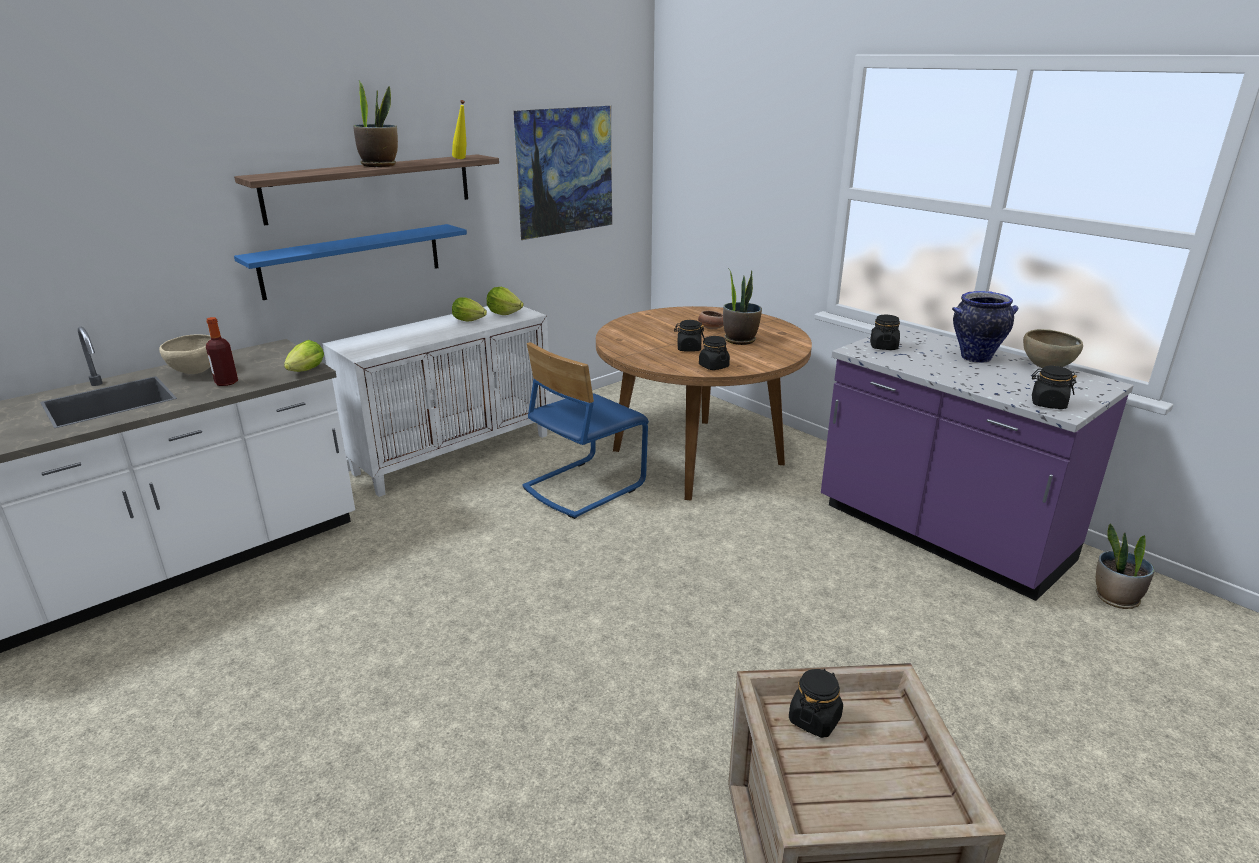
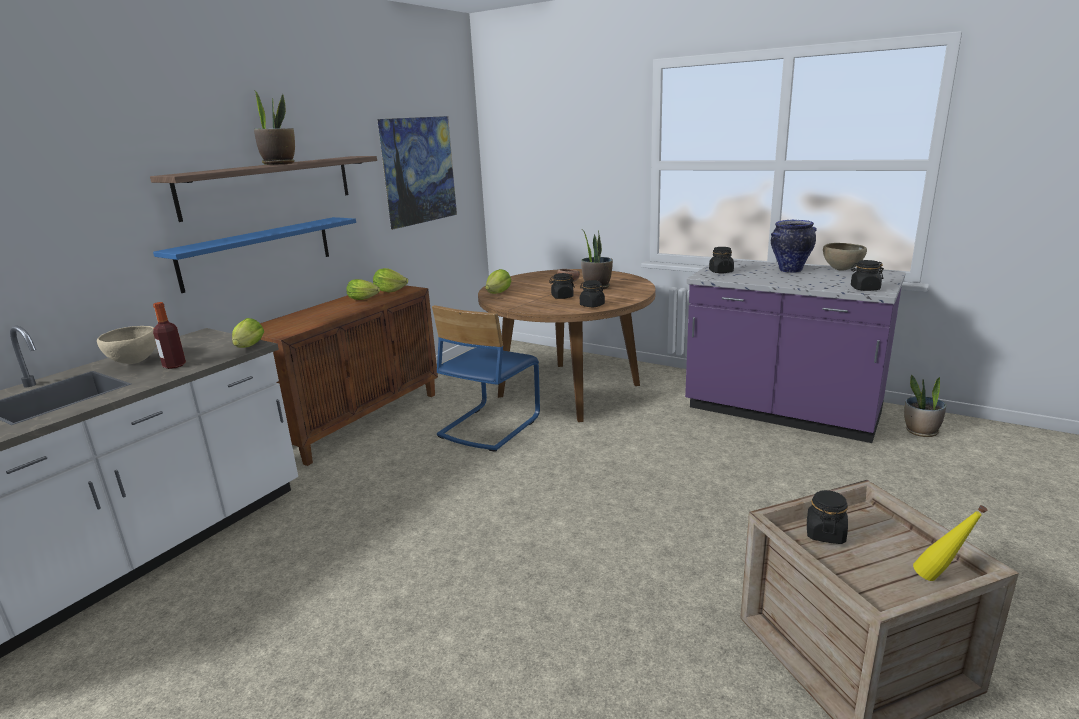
camera: 15 degrees left, 5 degrees down
(454, 453) = (359, 420): white cabinet -> brown cabinet
(462, 159) = (346, 157): yellow bottle -> yellow bottle (939, 580)
(622, 332) = (499, 293): none -> lettuce

